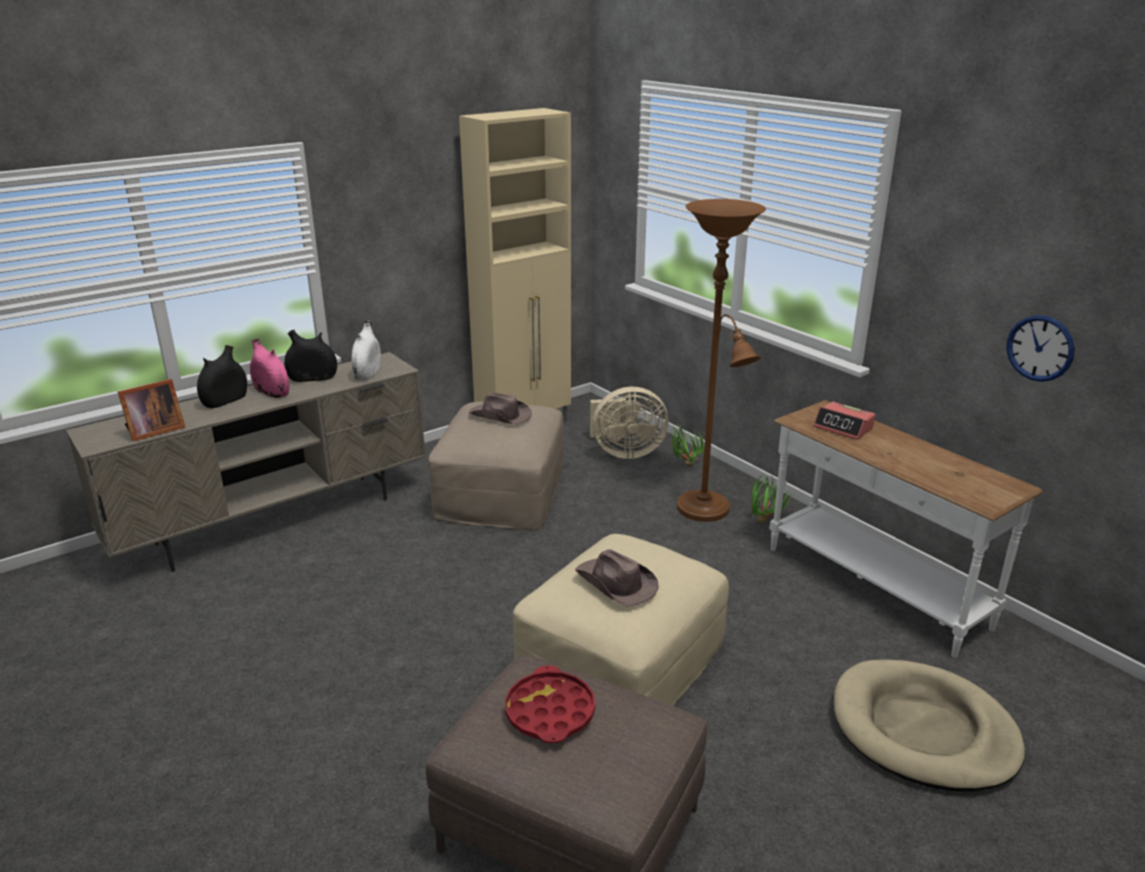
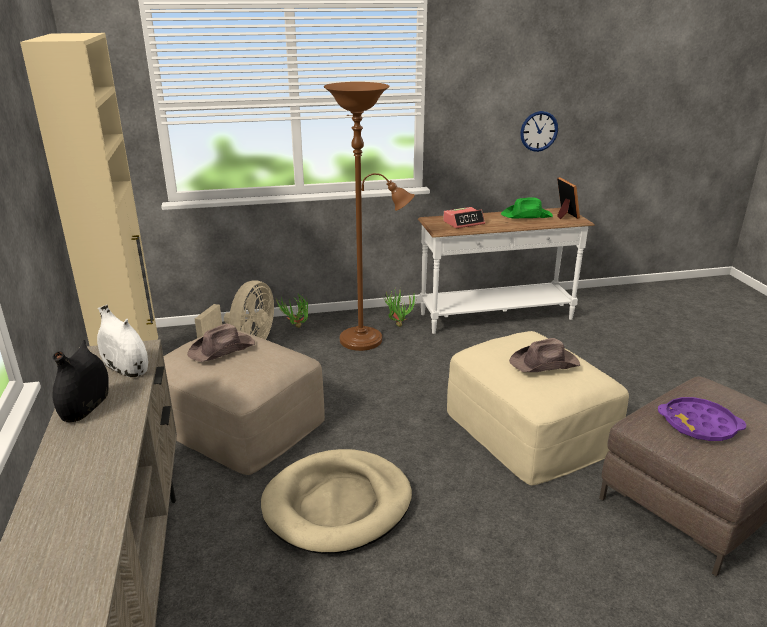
camera: 65 degrees left, 0 degrees up
(153, 431) = (87, 574): picture frame -> picture frame (564, 214)
(225, 401) = (61, 488): black vase -> none
(271, 392) = (86, 444): pink vase -> none
(550, 712) = (699, 425): red tray -> purple tray
(923, 730) = (629, 349): beige dog bed -> beige dog bed (338, 504)
(940, 463) = (527, 216): none -> green hat

